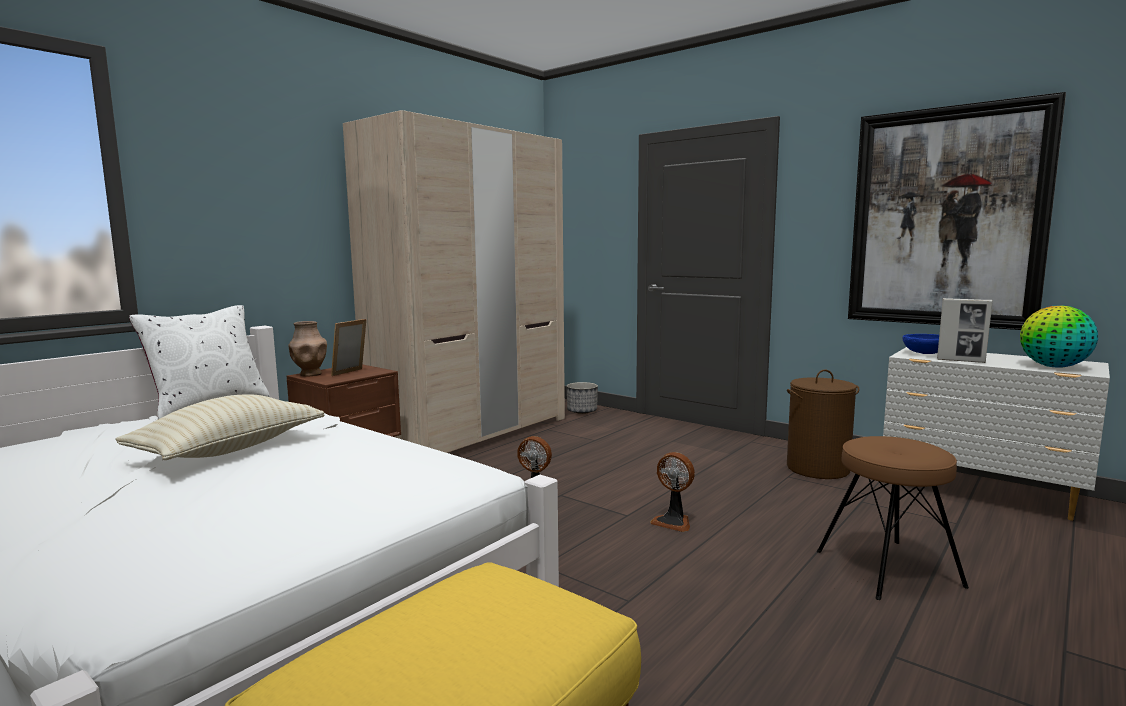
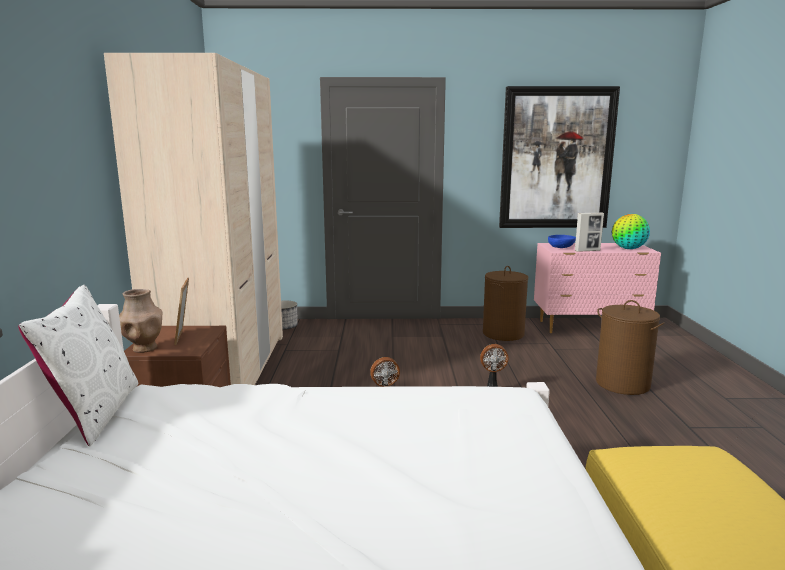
camera: 40 degrees left, 5 degrees up
(229, 450) = (283, 444): beige pillow -> none
(888, 568) = (622, 384): brown stool -> brown laundry basket
(982, 492) = (590, 327): white dresser -> pink dresser

